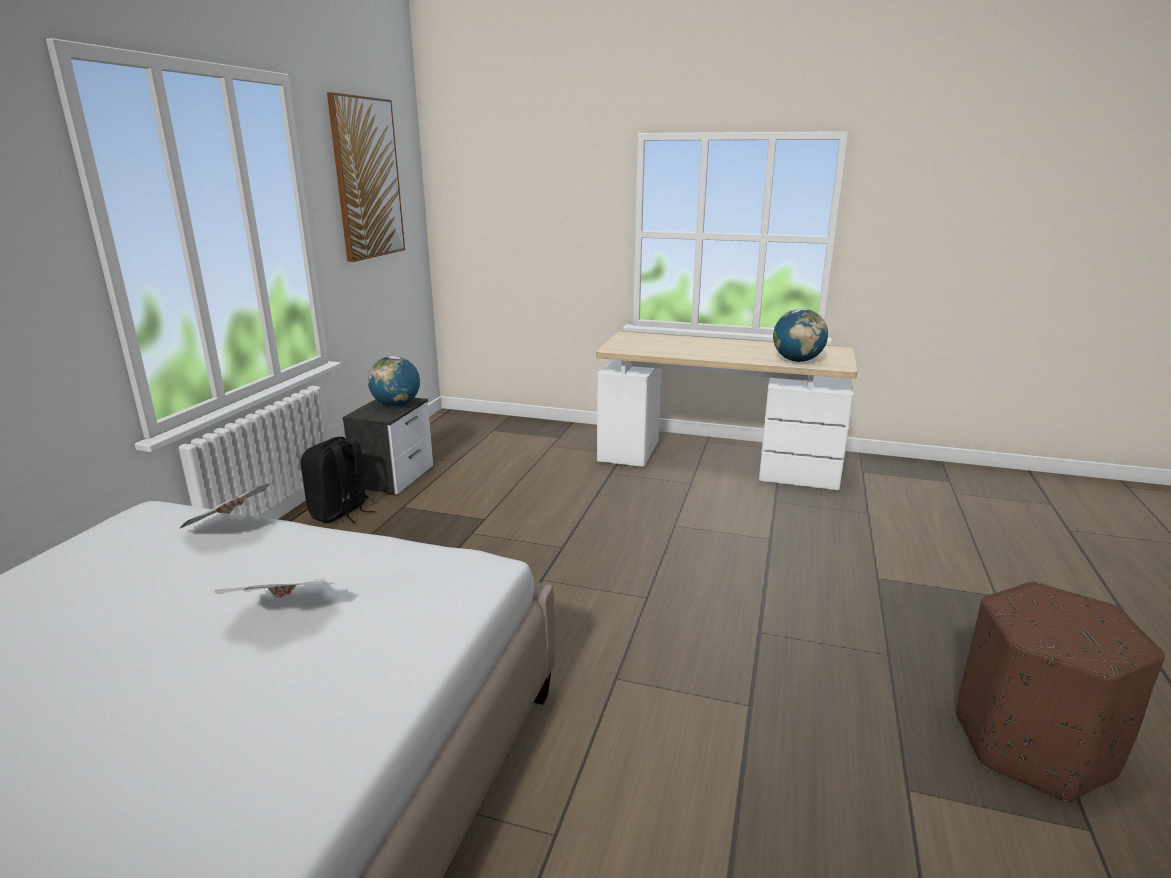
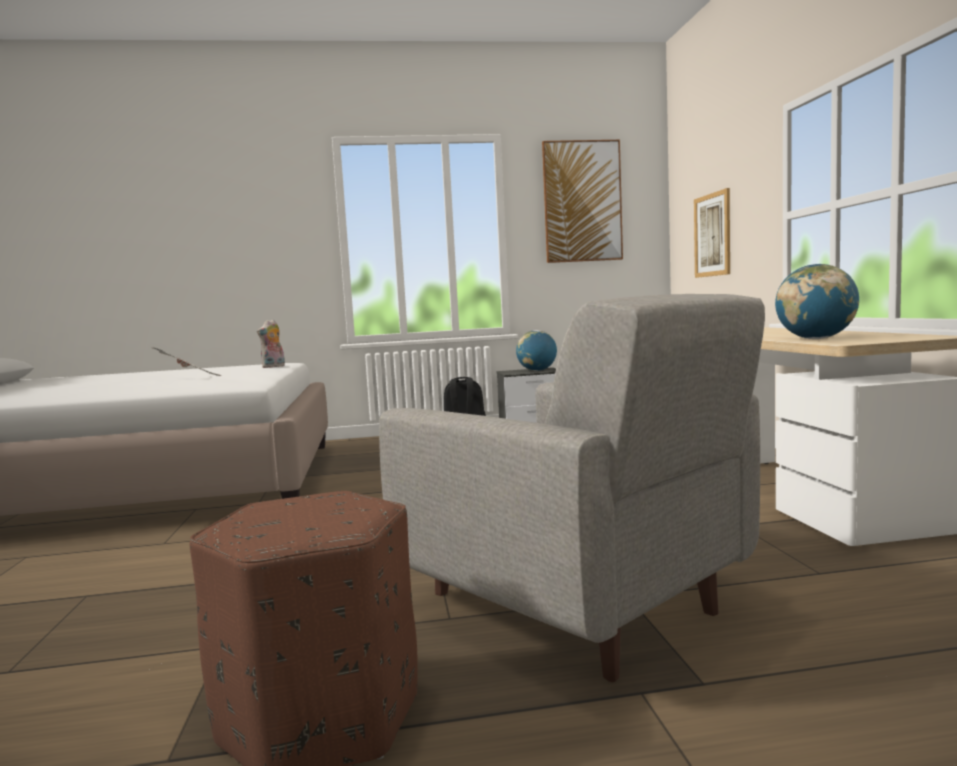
camera: 65 degrees right, 15 degrees down
(229, 527) = (274, 367): newspaper -> plush toy
(519, 232) = (712, 235): none -> picture
(887, 600) = (576, 606): none -> grey armchair

